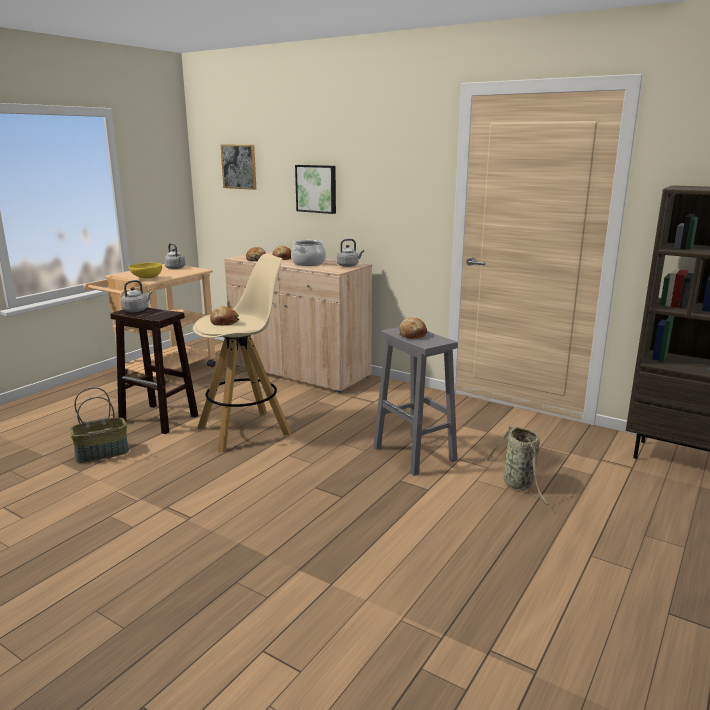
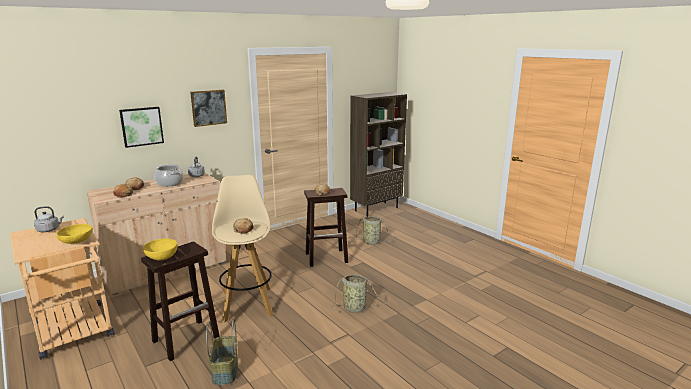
camera: 70 degrees left, 0 degrees up
(136, 310) = (161, 257): grey kettle -> yellow bowl
(239, 166) = (41, 119): picture -> picture (208, 107)
(264, 511) = (356, 308): none -> basket
(415, 454) = (327, 257): grey stool -> brown stool

